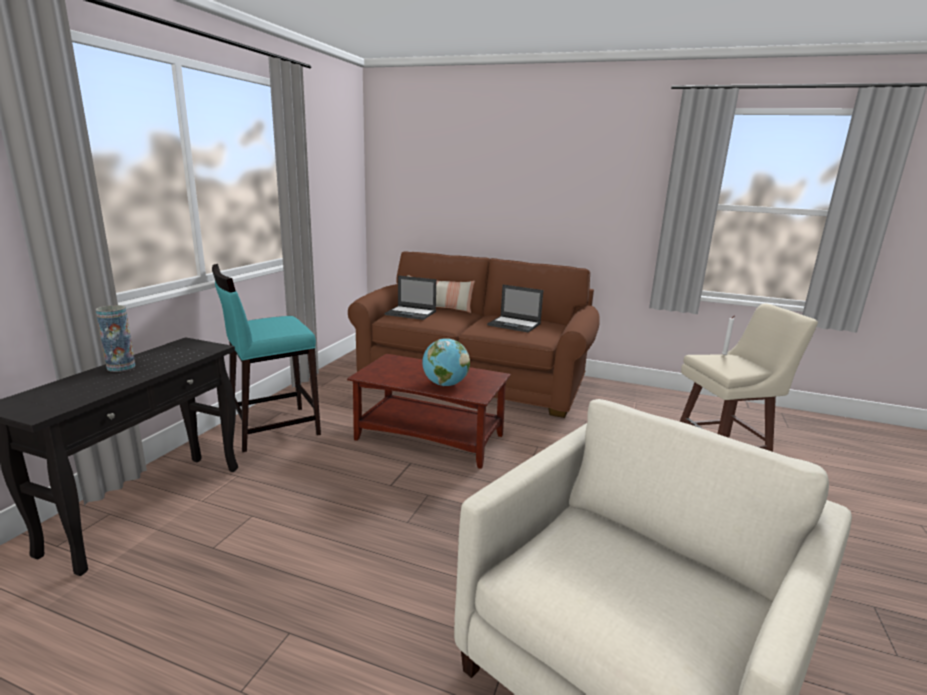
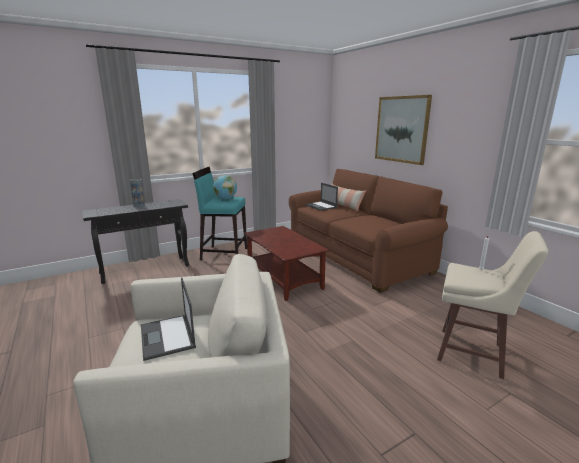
camera: 40 degrees right, 0 degrees up
(445, 384) = (281, 246): globe -> globe (225, 199)
(510, 190) = (401, 129): none -> picture
(515, 324) = (371, 222): laptop -> laptop (167, 337)

